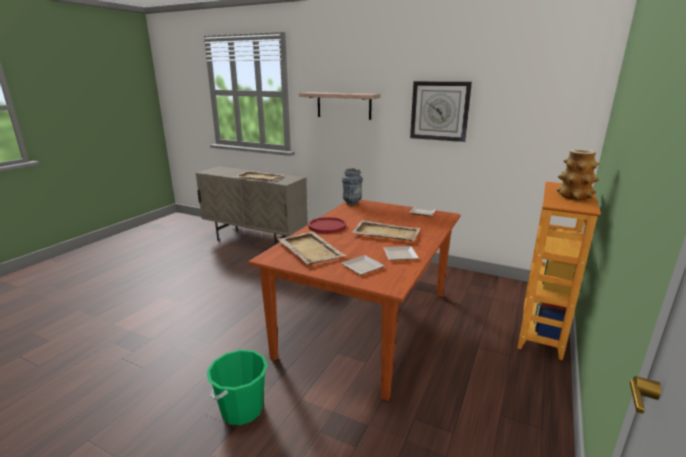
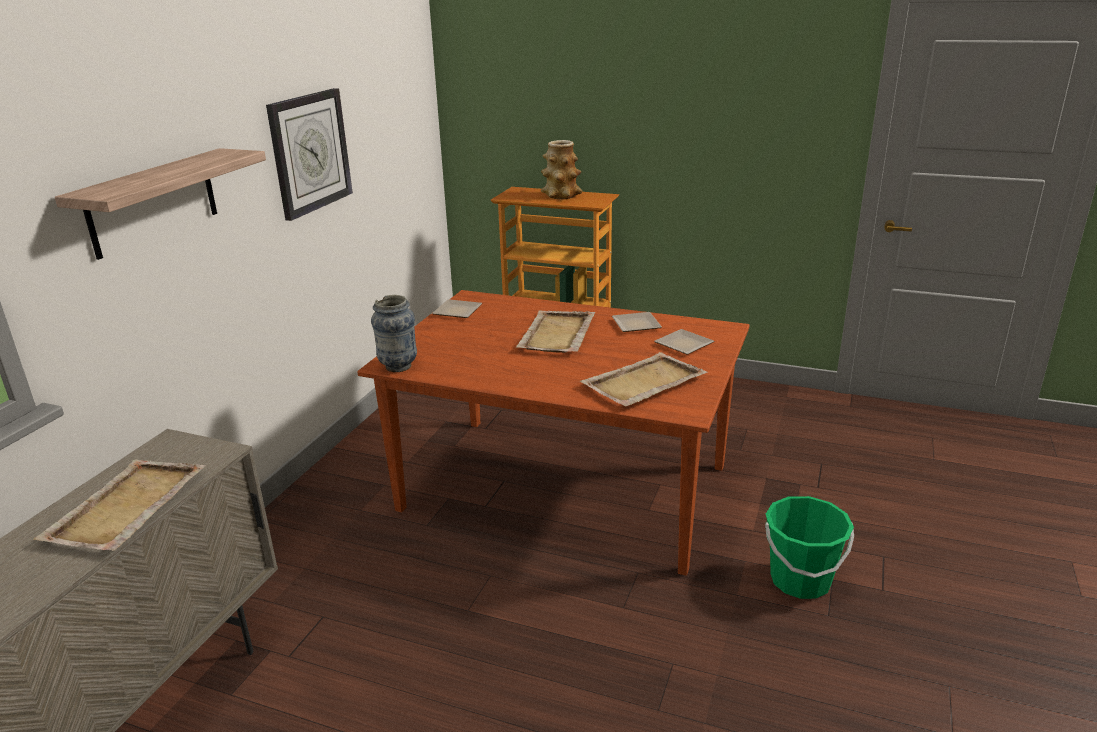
camera: 95 degrees left, 5 degrees up
(327, 226) = (535, 379): red plate -> none

